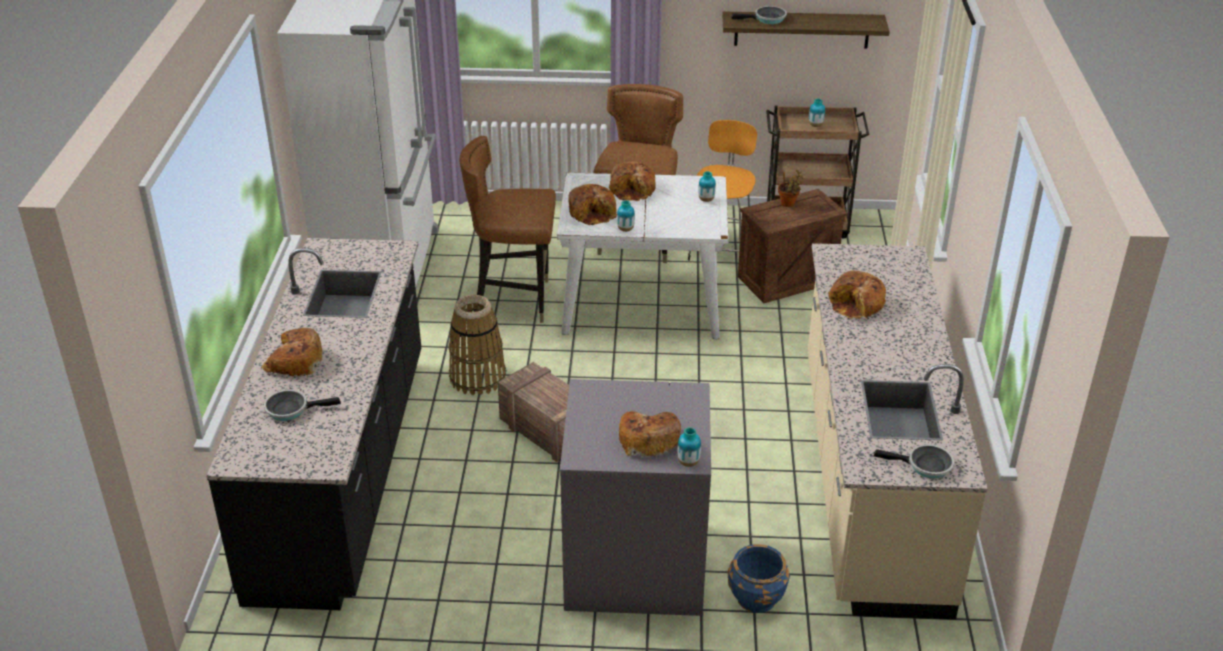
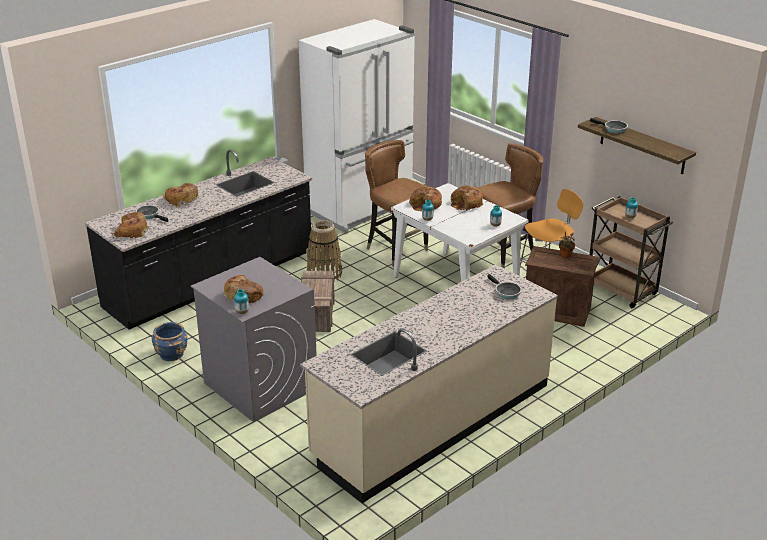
camera: 45 degrees right, 5 degrees down
(756, 598) = (287, 431): blue planter -> blue planter (171, 354)
(857, 304) = (462, 300): bread -> bread (131, 232)
(925, 466) = (350, 380): frying pan -> frying pan (506, 292)

